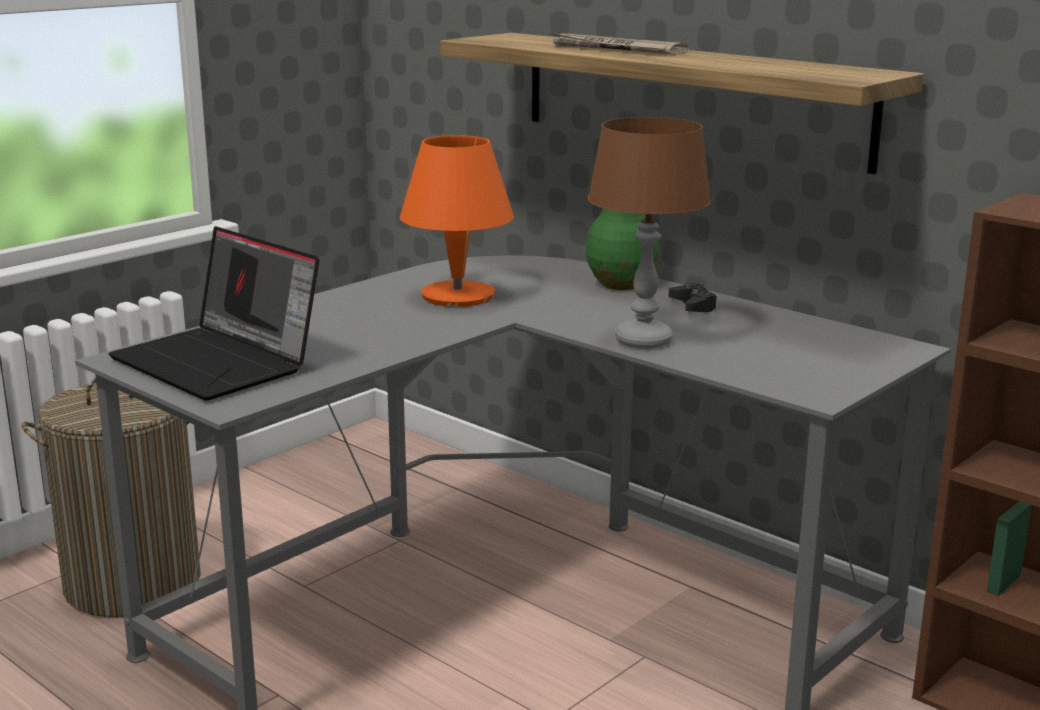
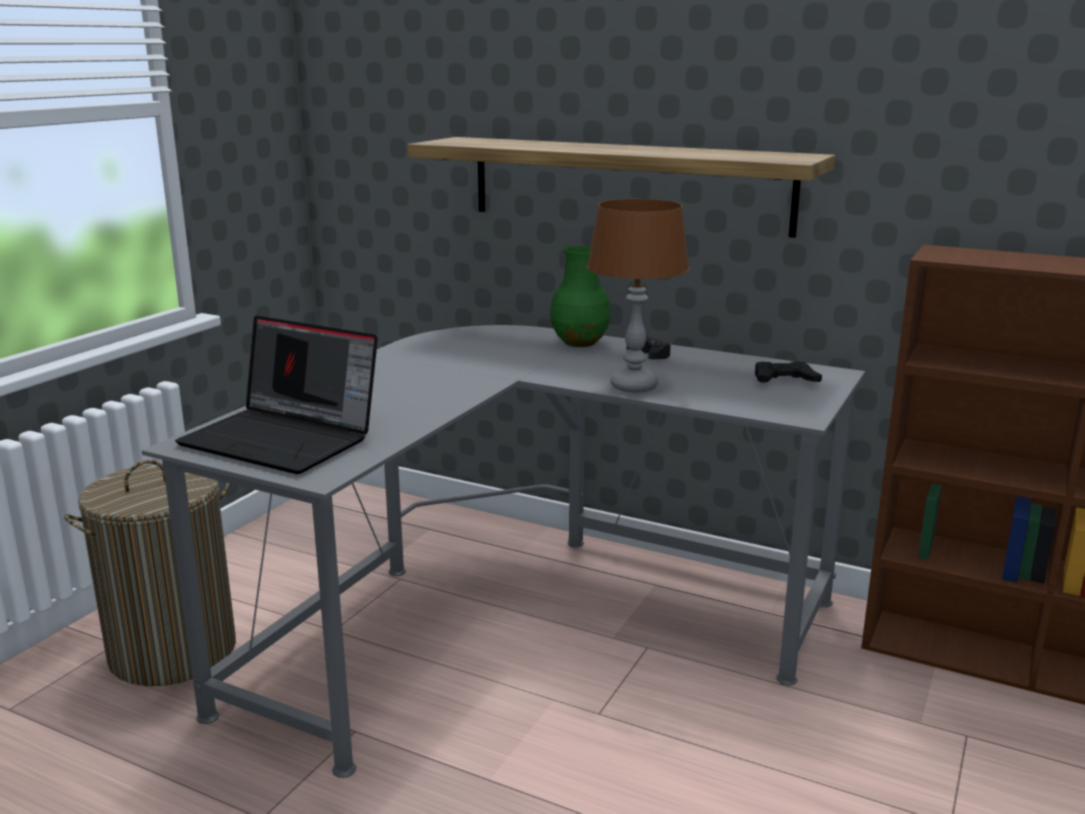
camera: 15 degrees left, 0 degrees up
(457, 296) = (452, 362): orange table lamp -> none
(615, 49) = (567, 145): newspaper -> none
(834, 350) = (784, 380): none -> black game controller

